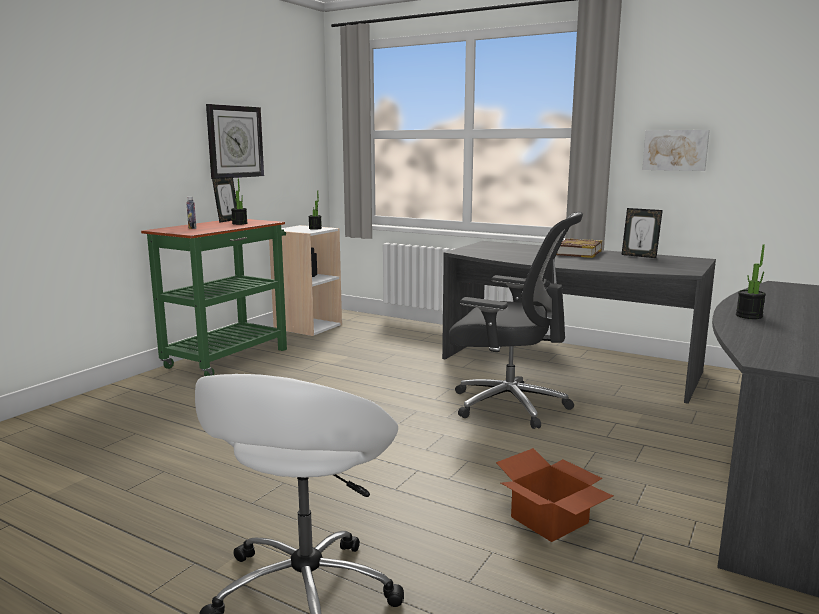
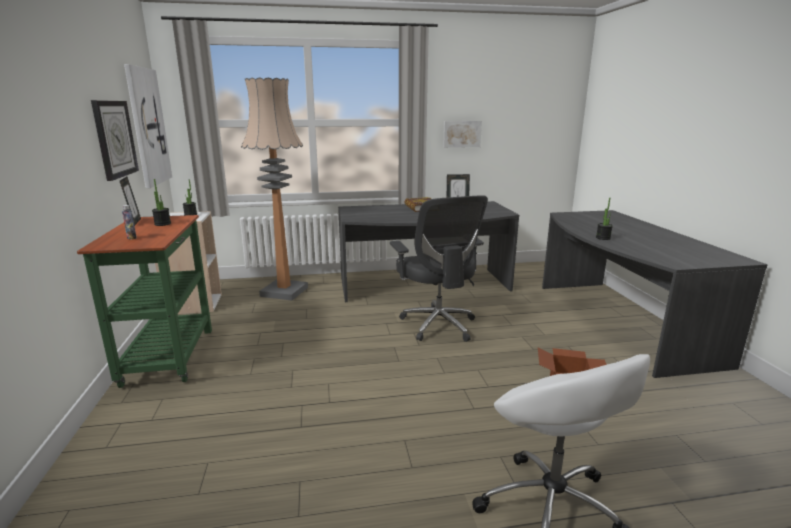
camera: 40 degrees left, 5 degrees up
(297, 136) = (147, 127): none -> picture
(400, 335) = (284, 292): none -> floor lamp
(507, 406) = (437, 324): office chair -> office chair turned 90 degrees clockwise

